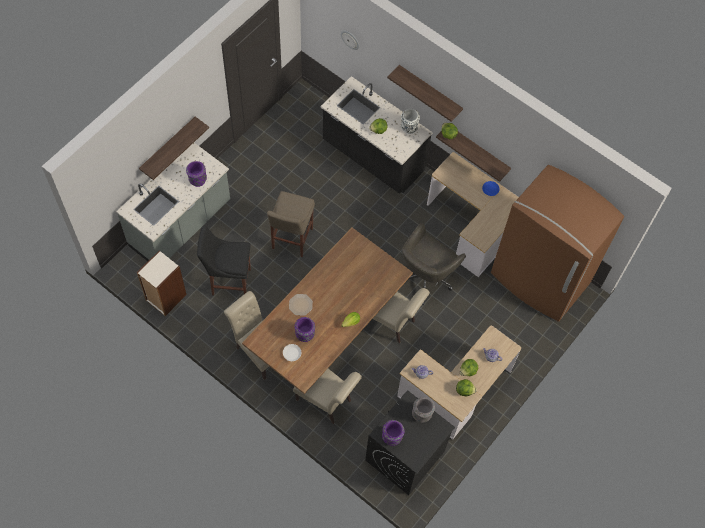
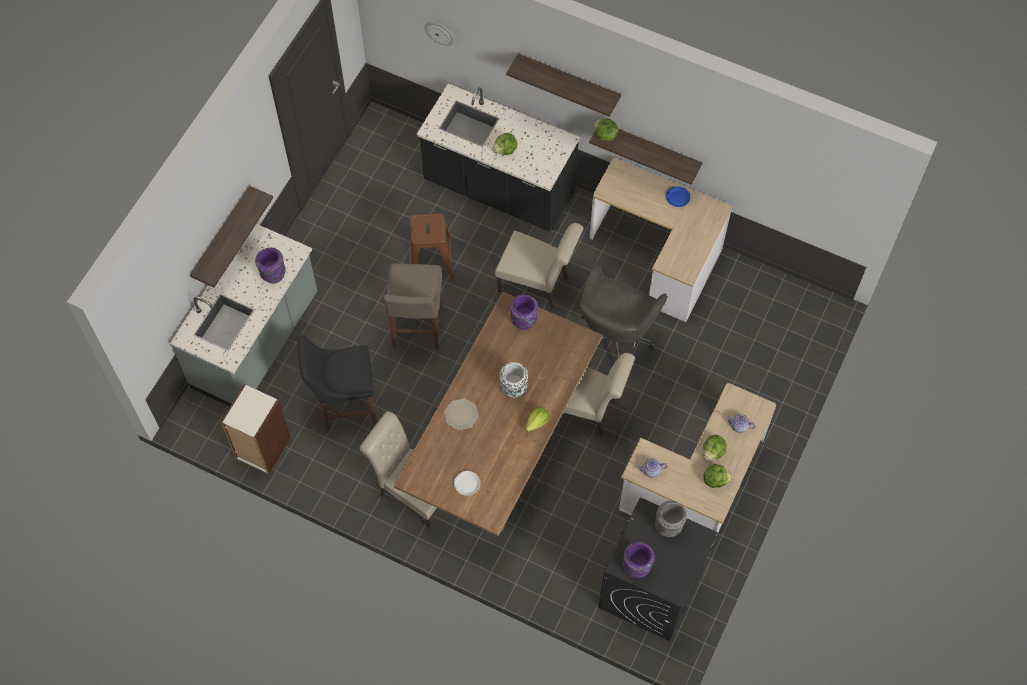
camera: 10 degrees left, 0 degrees up
(305, 335) = (478, 455): purple vase -> purple vase (524, 320)
(313, 196) = (431, 262): none -> brown stool
(326, 402) = (524, 540): beige chair -> beige chair (537, 285)
(409, 128) = (546, 138): white vase -> white vase (513, 388)
(539, 279) = (768, 306): brown fridge -> none

